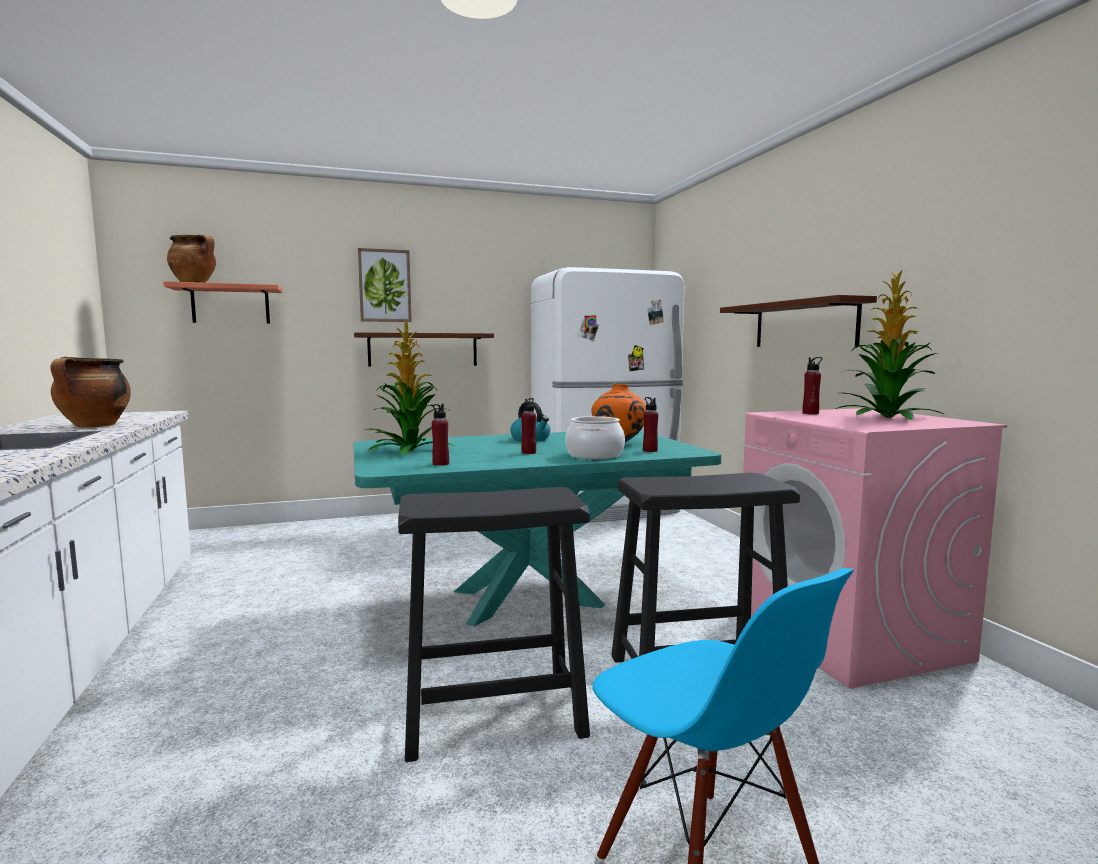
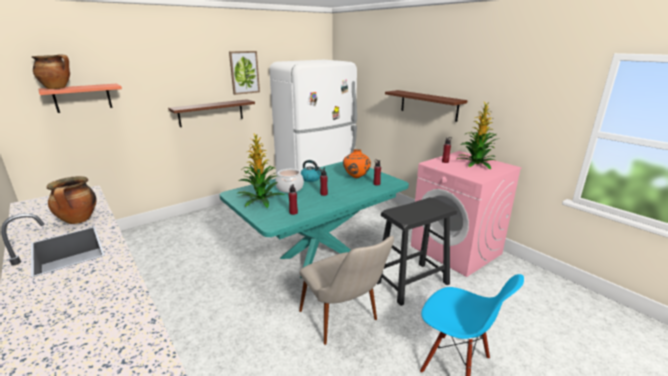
camera: 20 degrees left, 15 degrees up
(385, 286) = (183, 75): picture -> picture (244, 72)
(491, 714) = (344, 323): black stool -> beige chair
(595, 455) = (356, 192): cooking pot -> cooking pot (290, 188)

